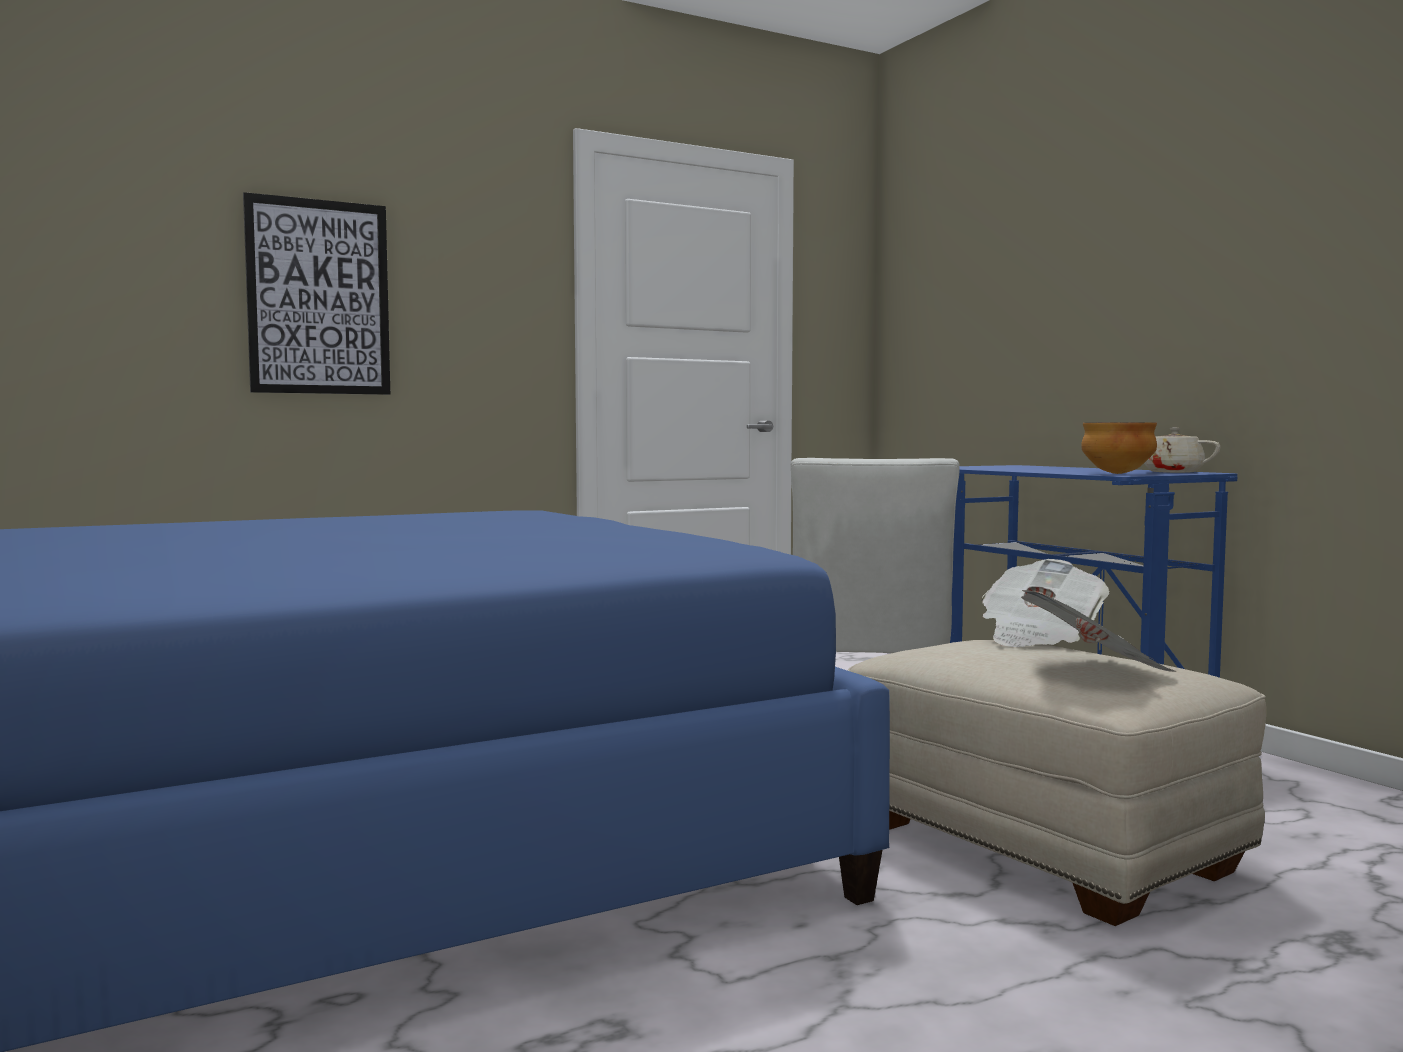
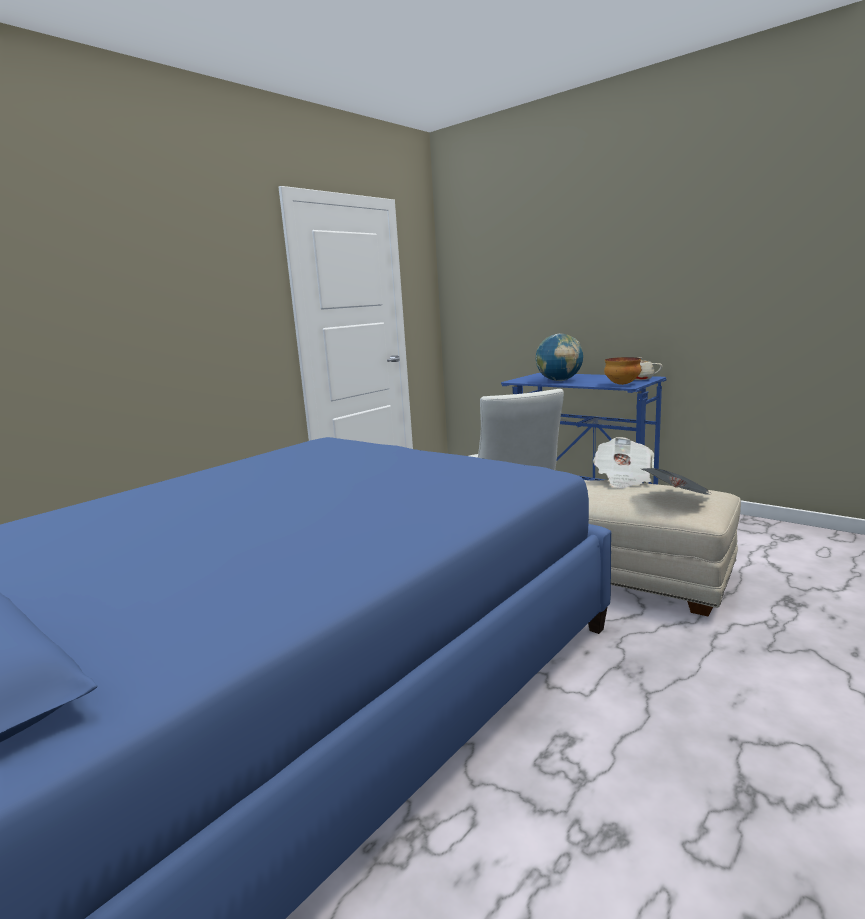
camera: 20 degrees left, 10 degrees up
(318, 297) = (143, 312): picture -> none
(1017, 469) = (559, 381): none -> globe

